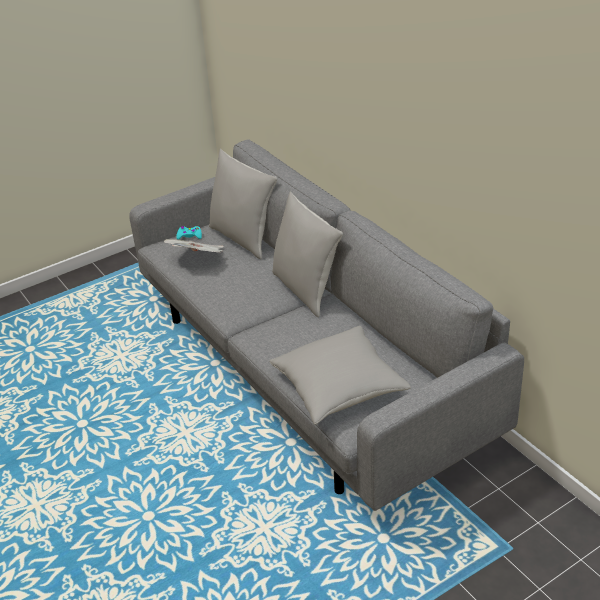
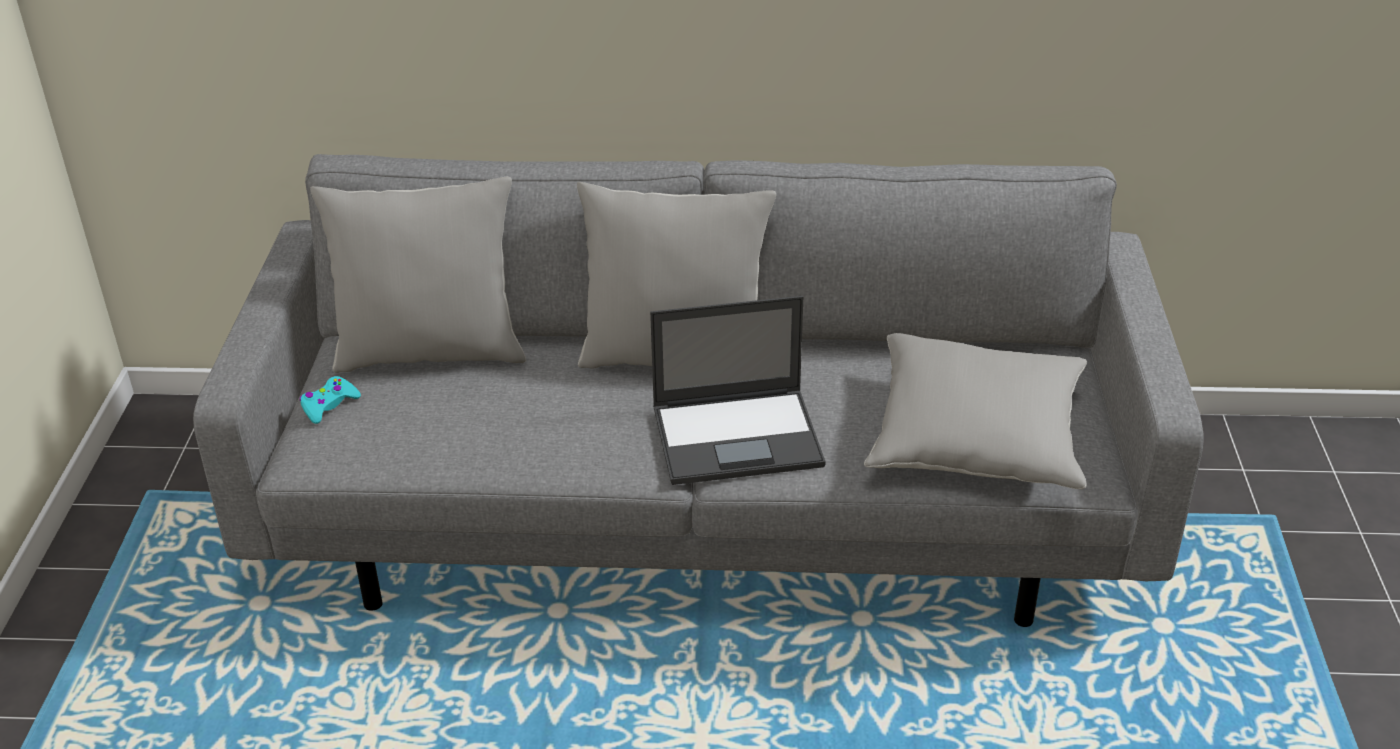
camera: 55 degrees left, 0 degrees up
(198, 258) = (421, 426): newspaper -> none
(270, 327) = (739, 436): none -> laptop

